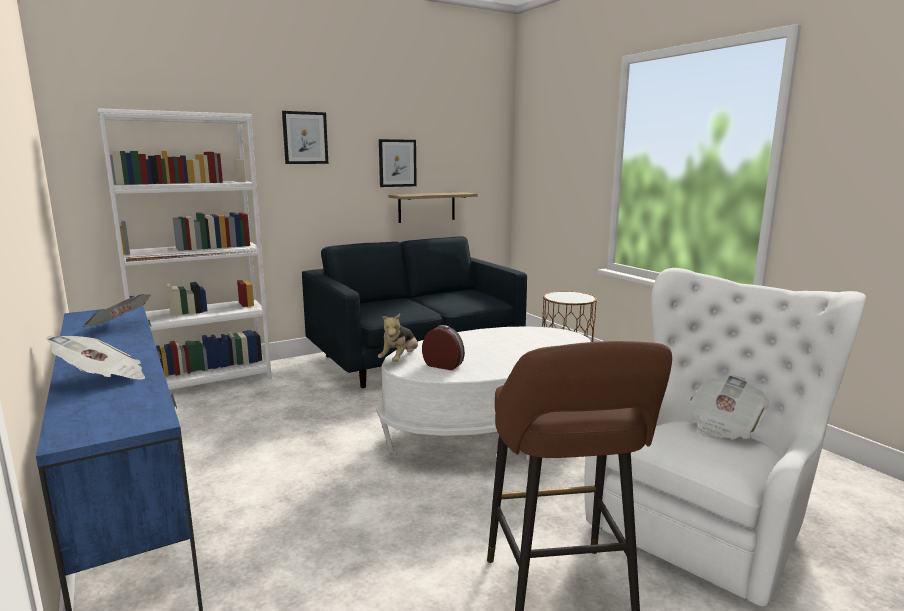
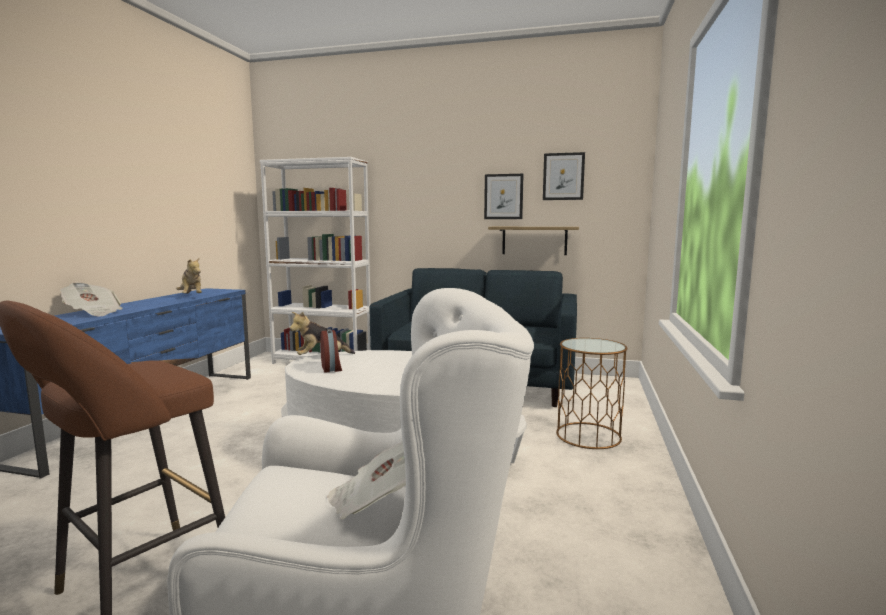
camera: 45 degrees right, 5 degrees down
(119, 327) = (191, 296): newspaper -> plush toy
(305, 138) = (418, 176): picture -> picture (563, 176)

